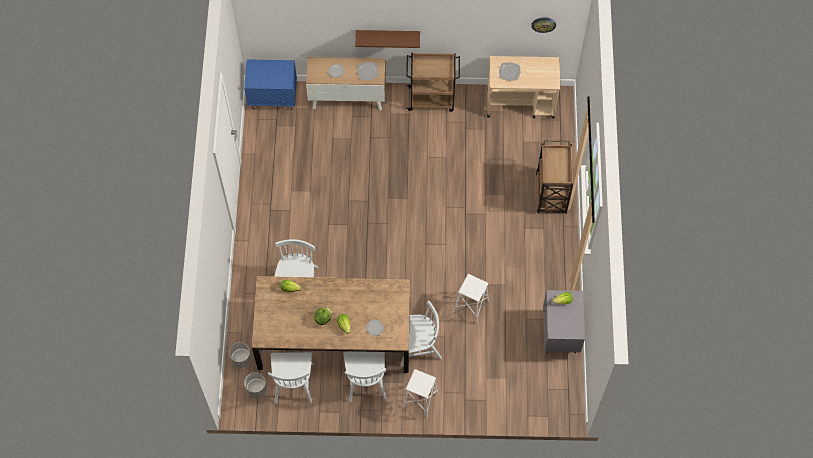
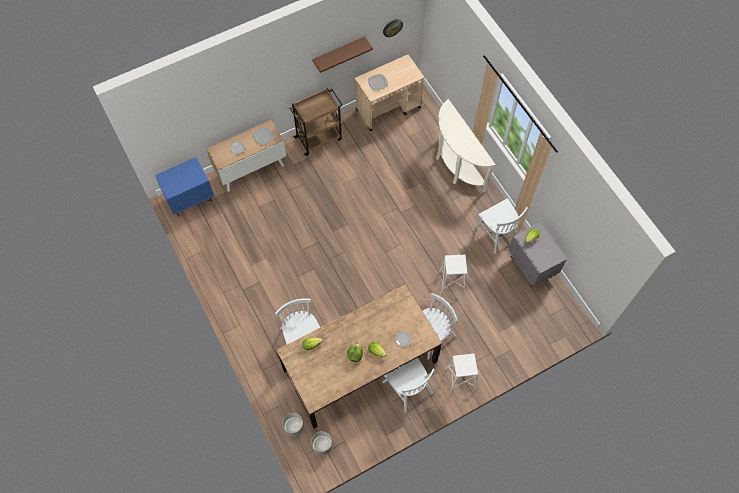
camera: 30 degrees left, 0 degrees up
(293, 382) = (350, 422): white chair -> white chair (497, 232)
(388, 35) = (268, 96): brown shelf -> brown shelf (339, 53)
(551, 195) = (455, 165): brown cart -> white console table

